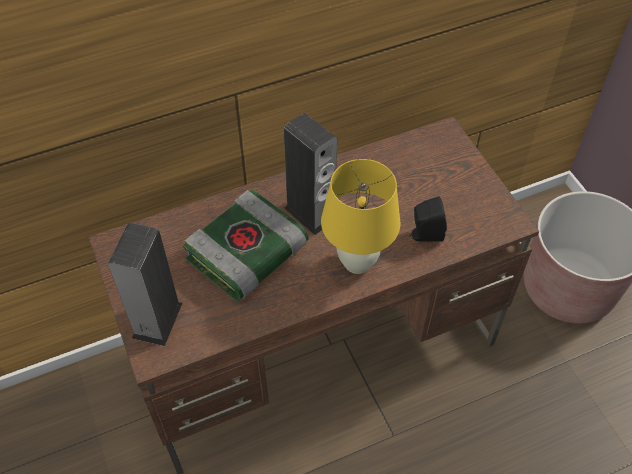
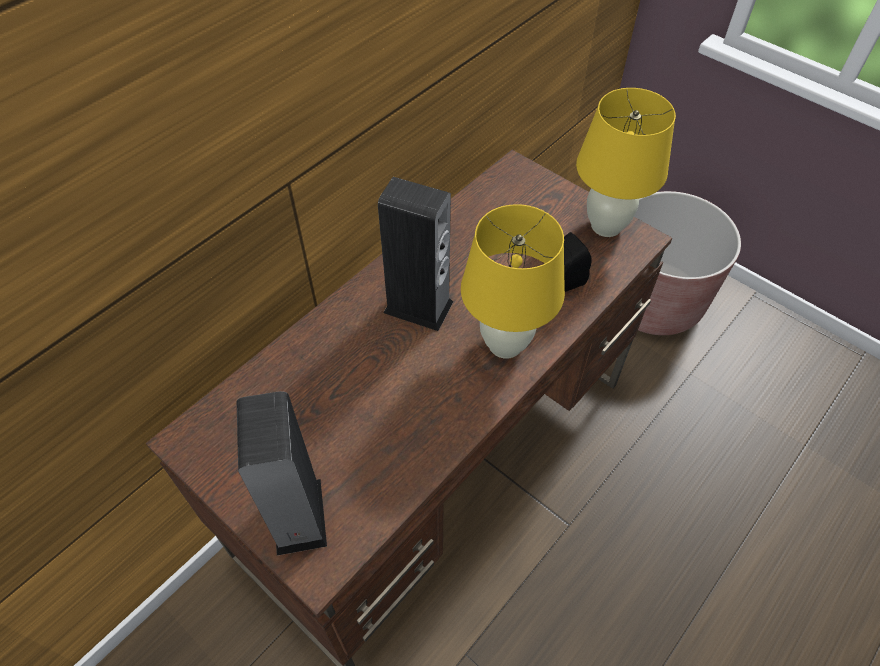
camera: 25 degrees left, 0 degrees up
(247, 255) = (370, 386): book -> none
(490, 203) = (606, 226): none -> yellow table lamp

